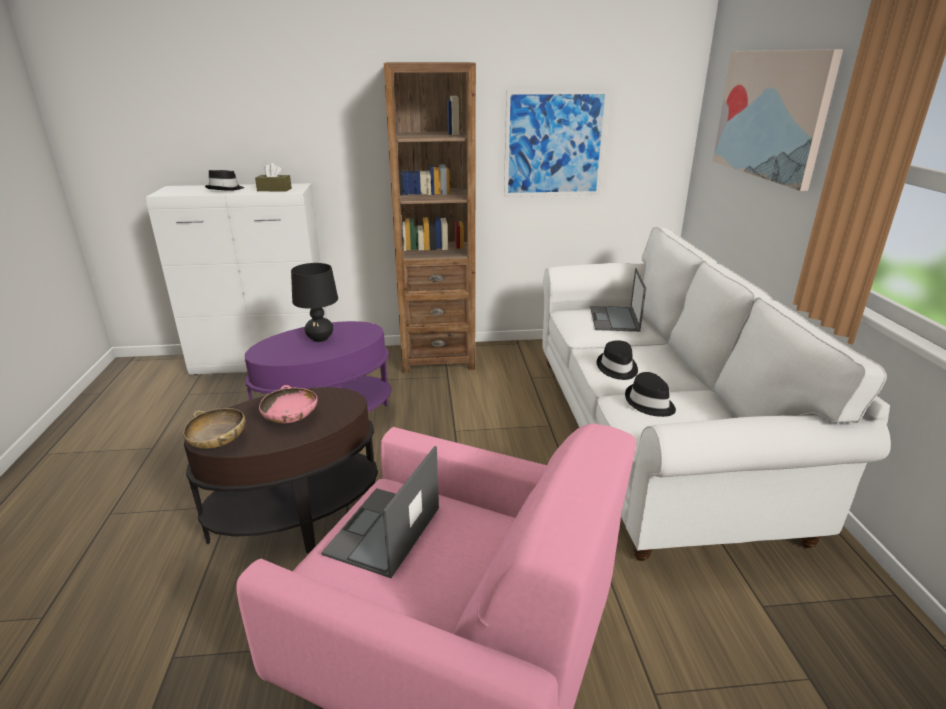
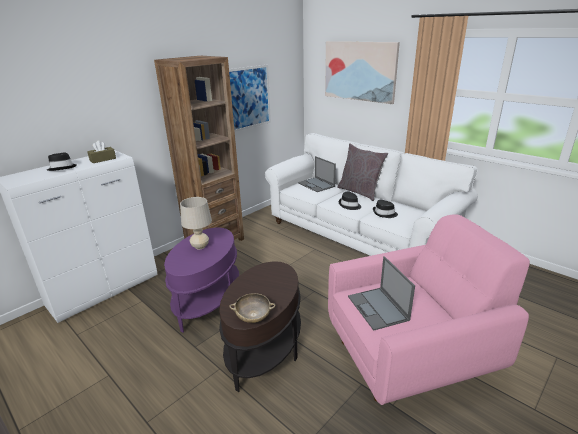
camera: 40 degrees left, 0 degrees up
(291, 419) = (267, 288): pink bowl -> none
(320, 339) = (200, 246): black table lamp -> beige table lamp
(674, 355) = (359, 192): none -> grey pillow

